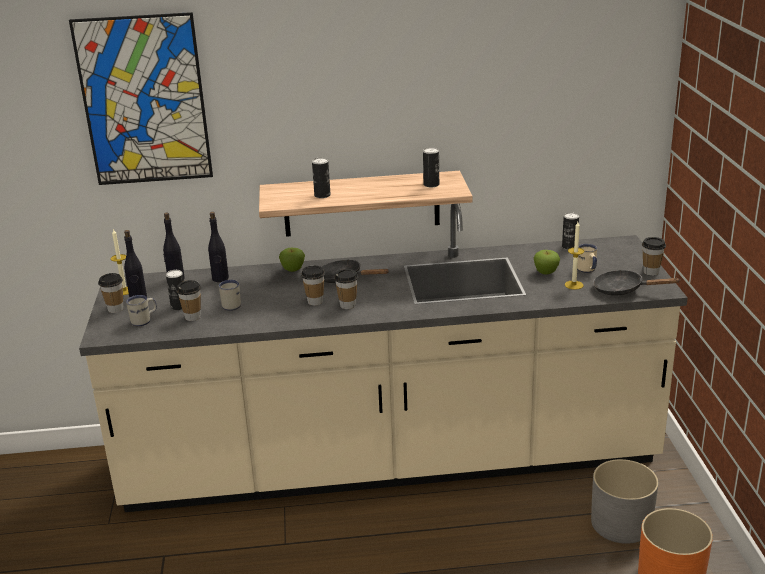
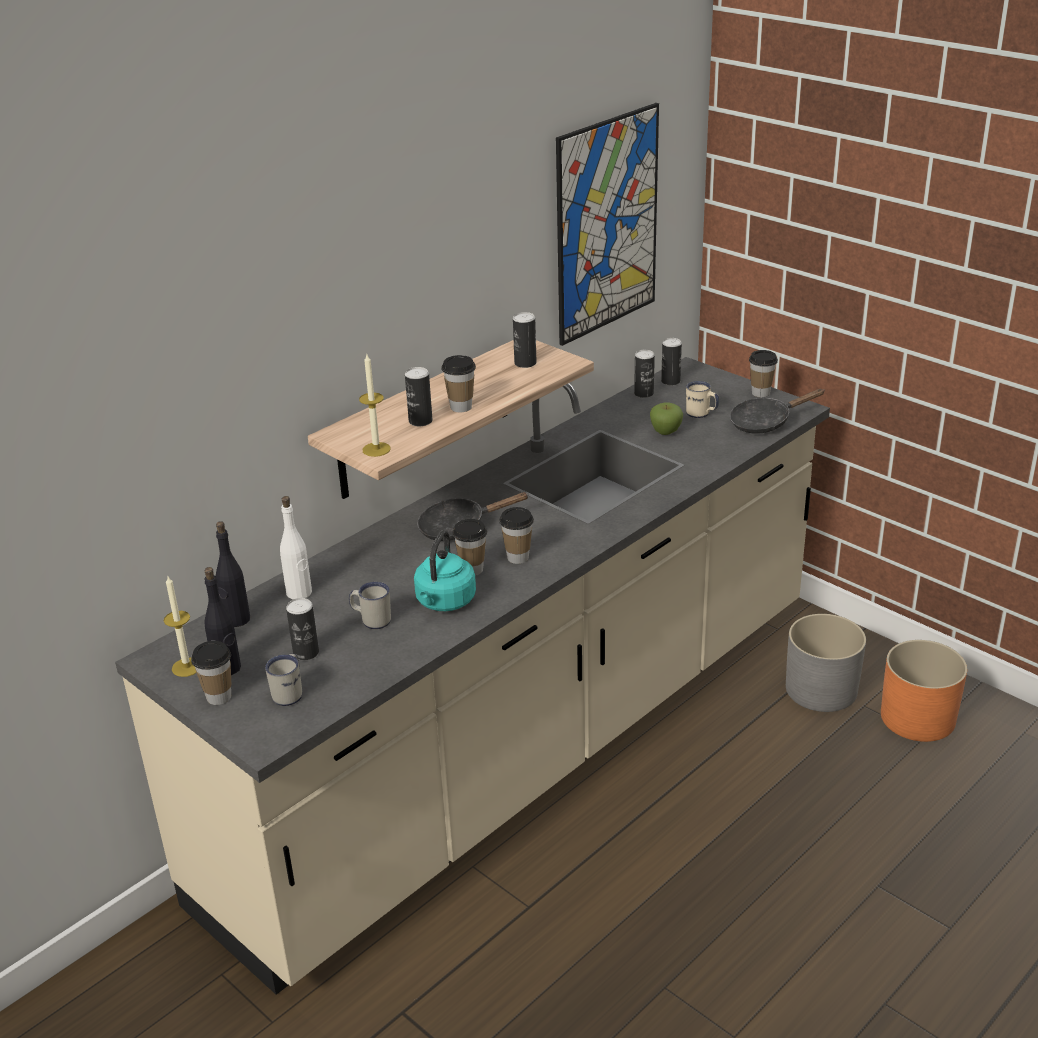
camera: 40 degrees left, 5 degrees up
(144, 101) = (149, 357): picture -> picture (607, 224)
(192, 317) = (348, 657): cup -> cup (461, 407)
(220, 278) = (299, 593): black bottle -> white bottle
(276, 311) = (444, 602): none -> turquoise kettle
(293, 270) = (377, 542): apple -> none
(573, 285) = (713, 435): candle -> candle (376, 449)
(599, 245) = (670, 381): none -> can

